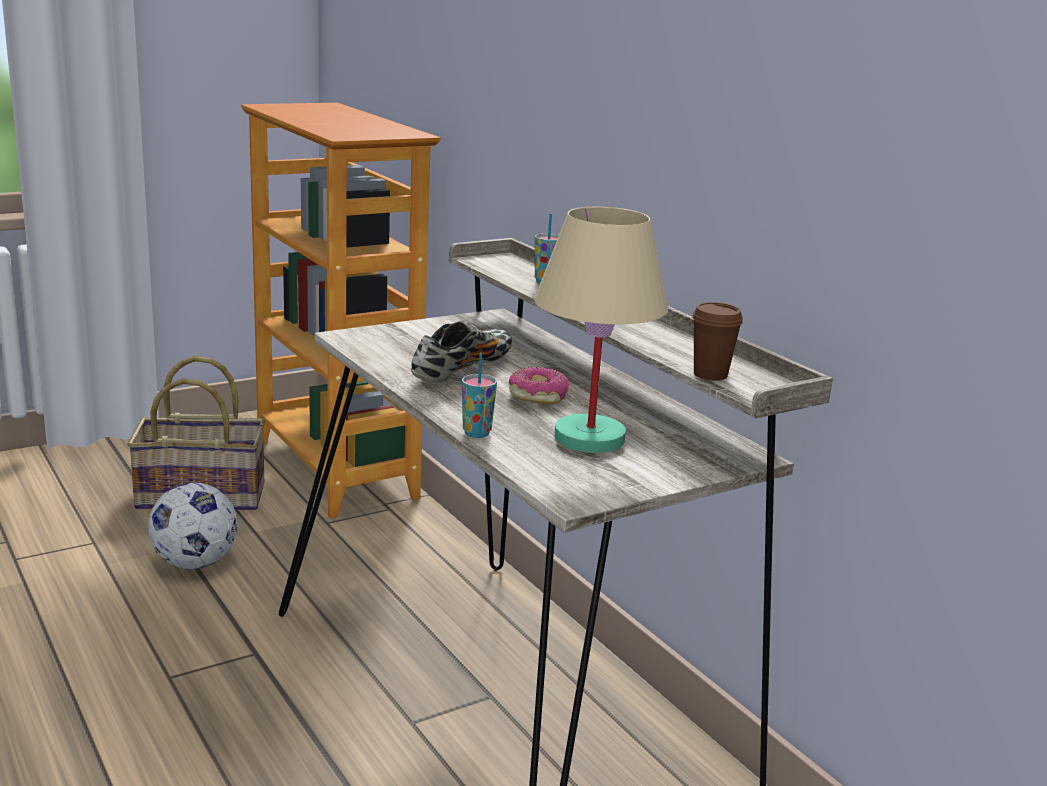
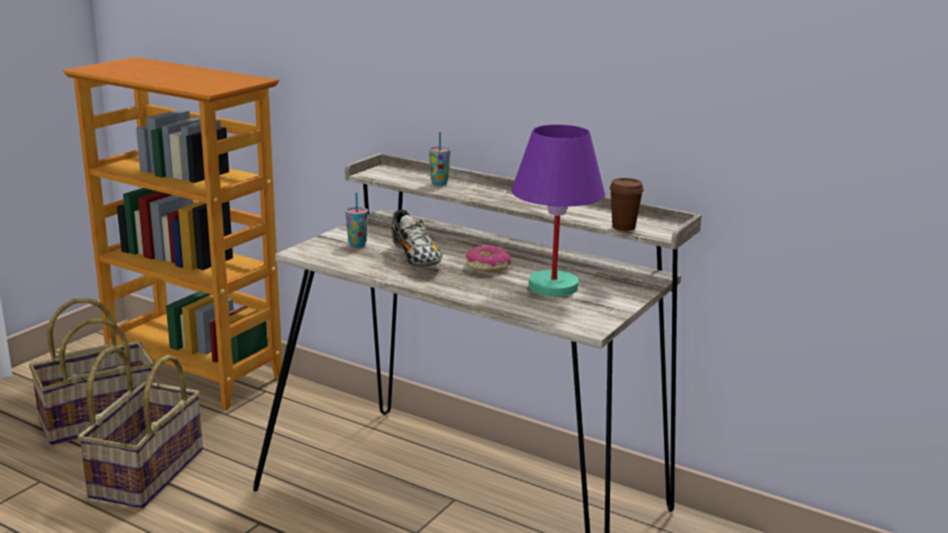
camera: 25 degrees left, 0 degrees up
(195, 562) = (146, 472): football -> basket
(462, 370) = (416, 259): shoe -> shoe turned 150 degrees clockwise
(477, 433) = (483, 299): cup -> cup (357, 244)
(587, 438) = (552, 287): beige table lamp -> purple table lamp

